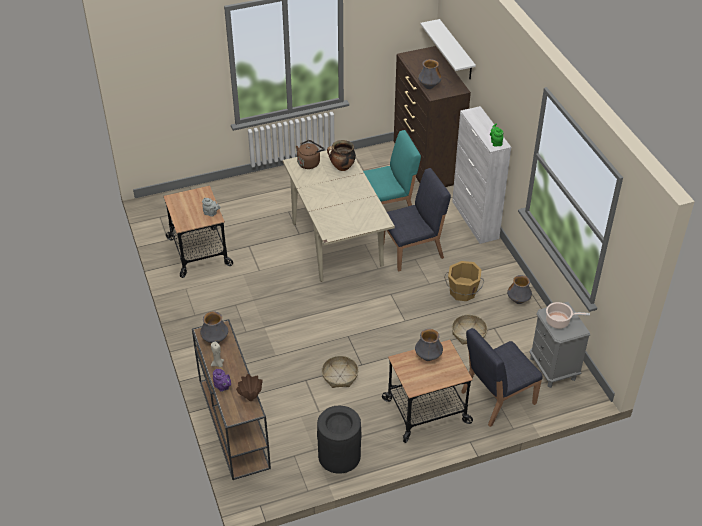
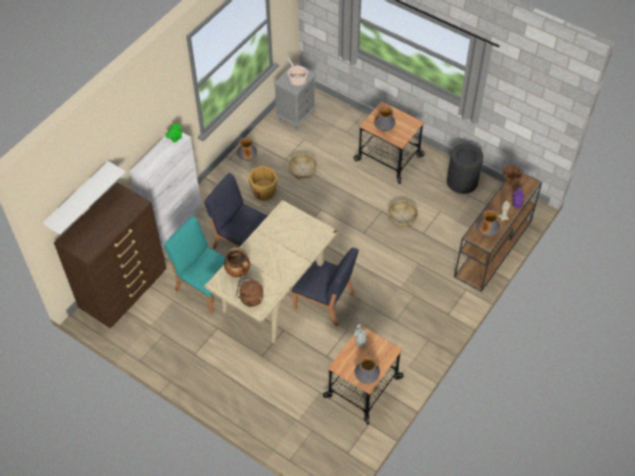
camera: 125 degrees left, 10 degrees up
(429, 87) = (129, 212): vase -> vase (366, 377)
(497, 398) = (346, 130): blue chair -> blue chair (324, 302)

